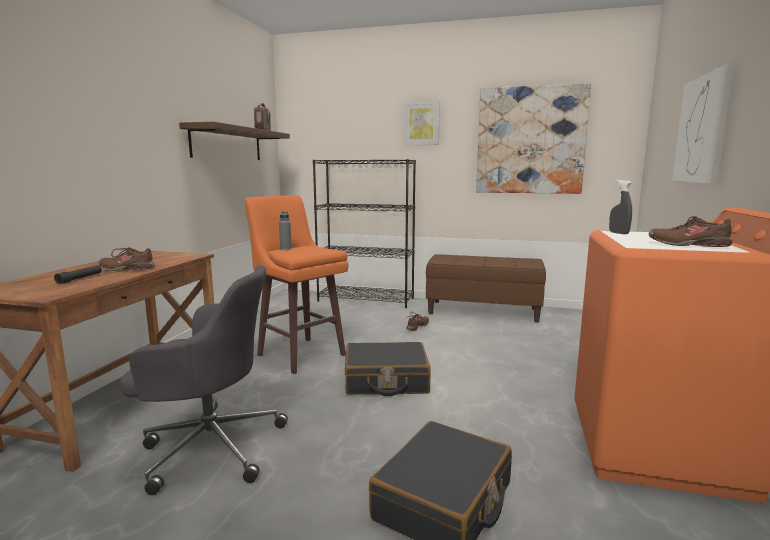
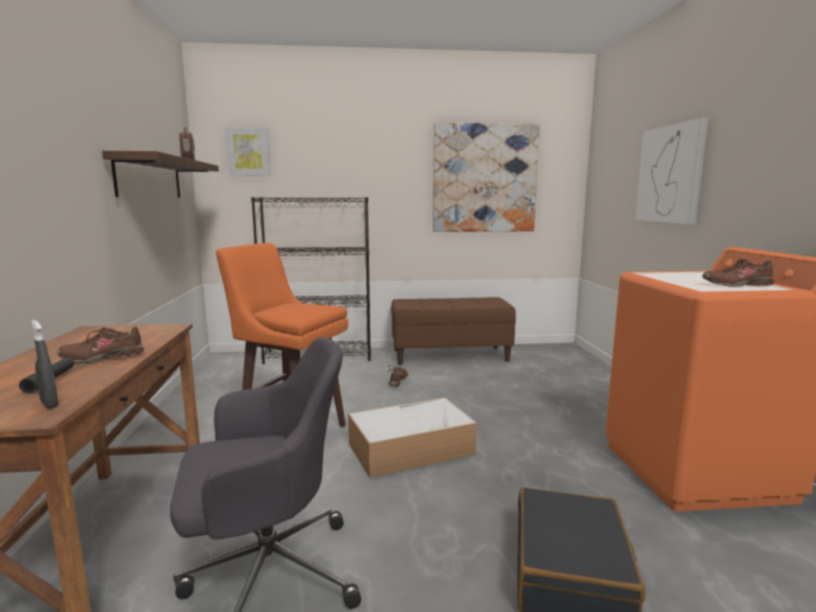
camera: 20 degrees left, 0 degrees up
(285, 249) = (275, 309): grey bottle -> none
(386, 381) = (412, 448): black suitcase -> storage box
(421, 124) = (372, 158): picture -> picture (248, 152)
(618, 233) = (654, 274): grey spray bottle -> grey spray bottle (49, 404)

